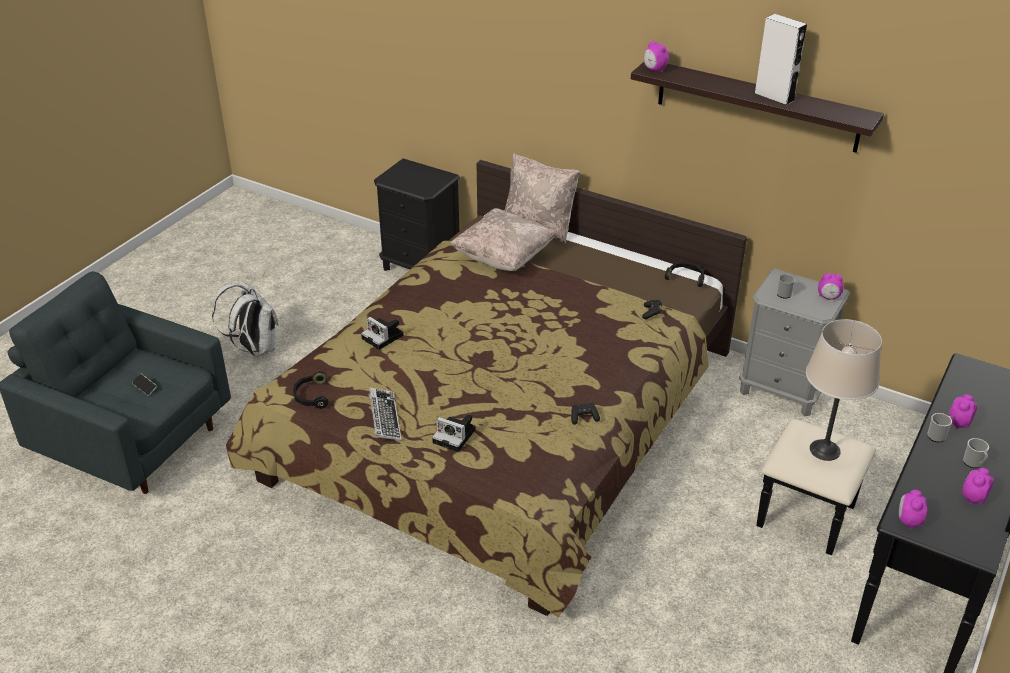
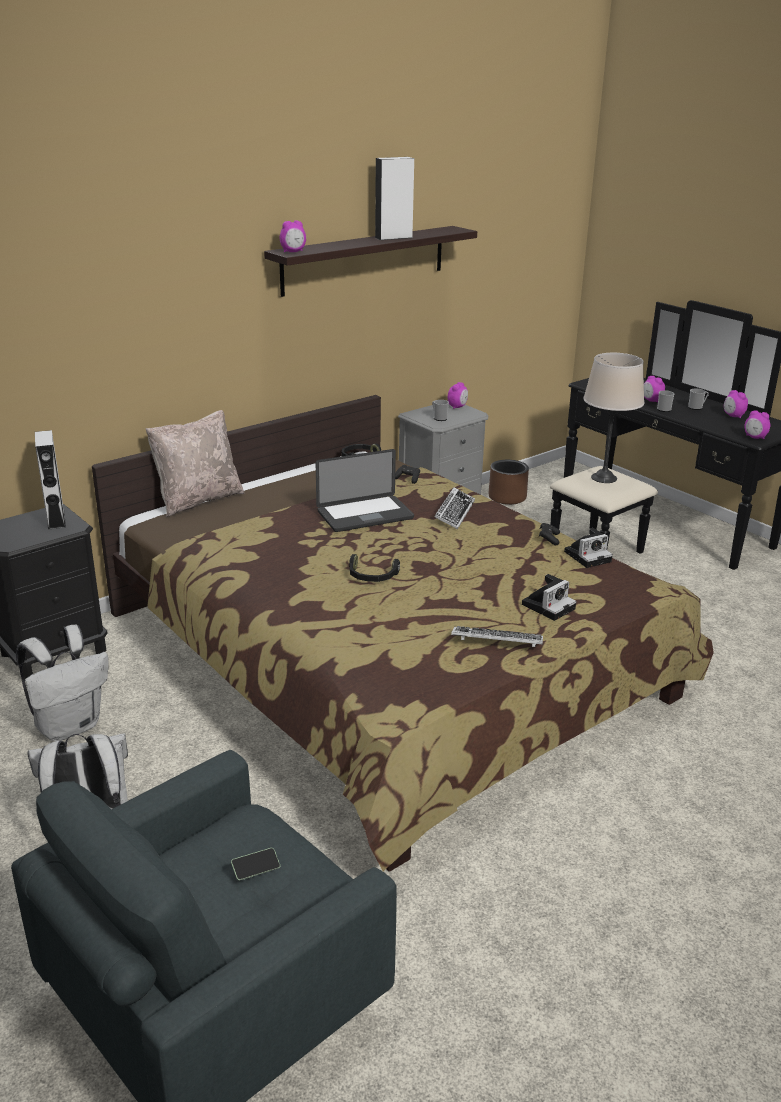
camera: 70 degrees left, 10 degrees down
(311, 396) = (425, 685): black headphones -> black headphones (372, 577)
(346, 304) = (70, 726): none -> white backpack
(384, 337) = (340, 617): camera -> camera (588, 556)
(431, 181) = (56, 519): none -> white speaker
(503, 257) = (244, 523): beige pillow -> none
(557, 308) = (365, 515): none -> laptop
(598, 353) = (454, 512): none -> keyboard
(872, 426) = (507, 498): none -> brown planter

